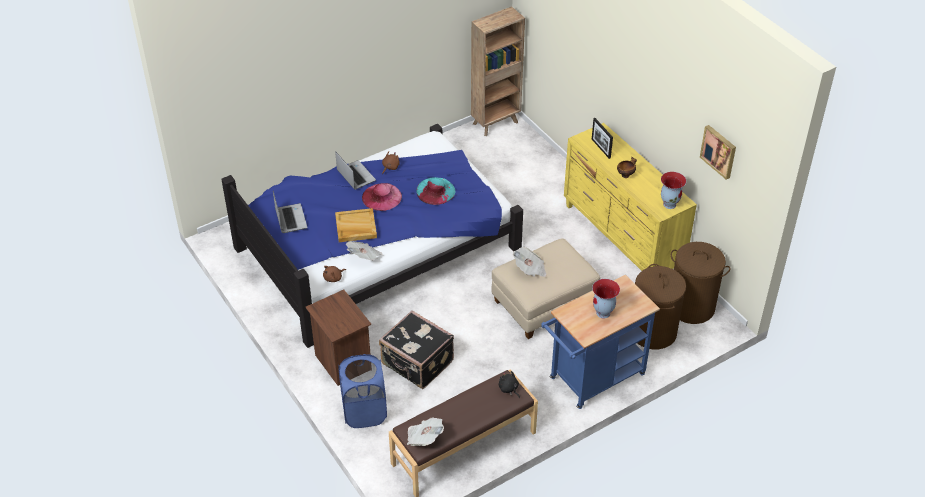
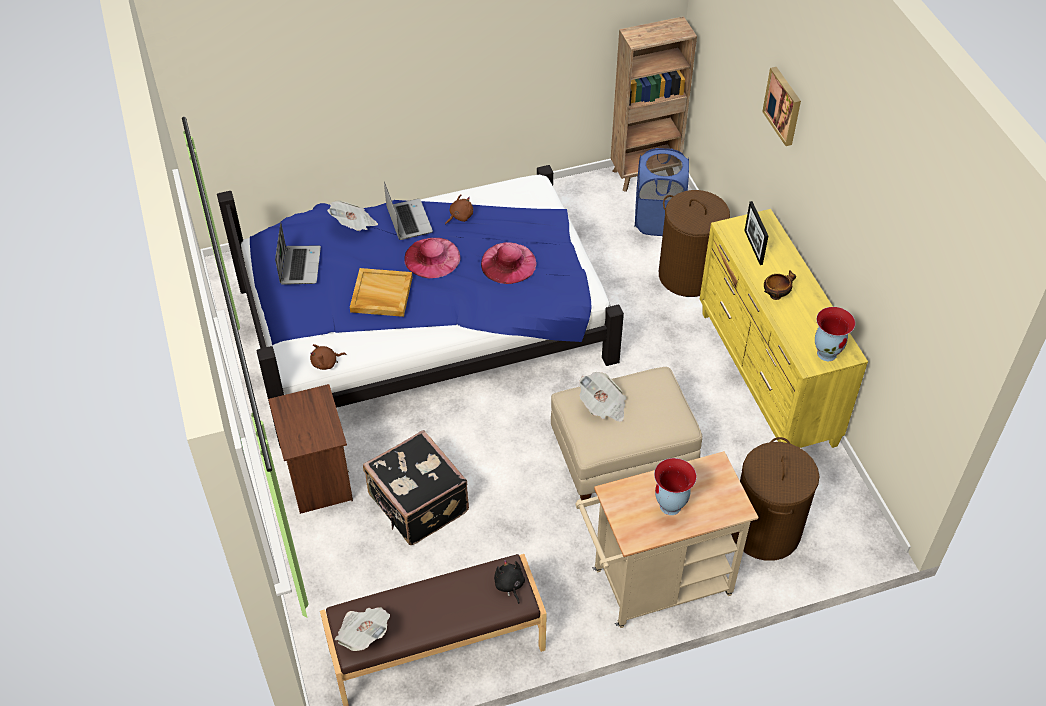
camera: 15 degrees right, 5 degrees up
(364, 257) = (377, 341): newspaper -> newspaper (354, 225)
(364, 412) = (321, 561): blue laundry basket -> blue laundry basket (658, 220)
(435, 191) = (508, 263): turquoise hat -> pink hat
(592, 379) = (654, 586): blue cart -> beige cart
(691, 307) = (834, 504): brown laundry basket -> brown laundry basket (688, 275)
(719, 151) = (908, 295): picture -> picture (784, 105)

